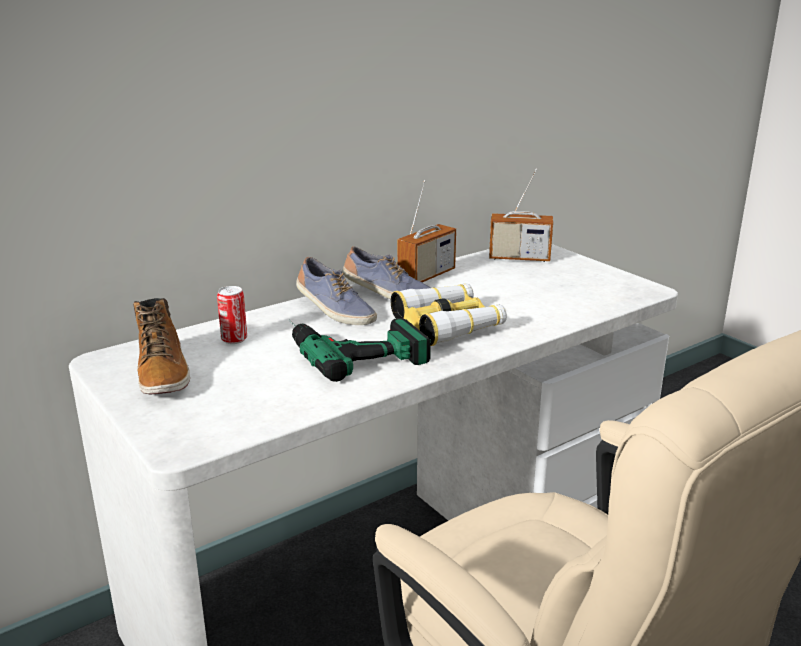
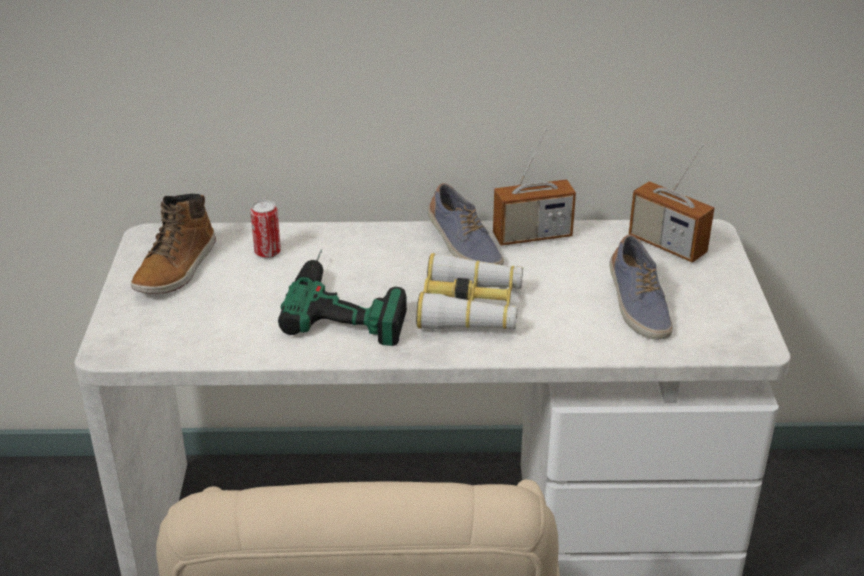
camera: 35 degrees right, 10 degrees up
(334, 311) = (388, 250): shoe -> shoe (636, 306)

